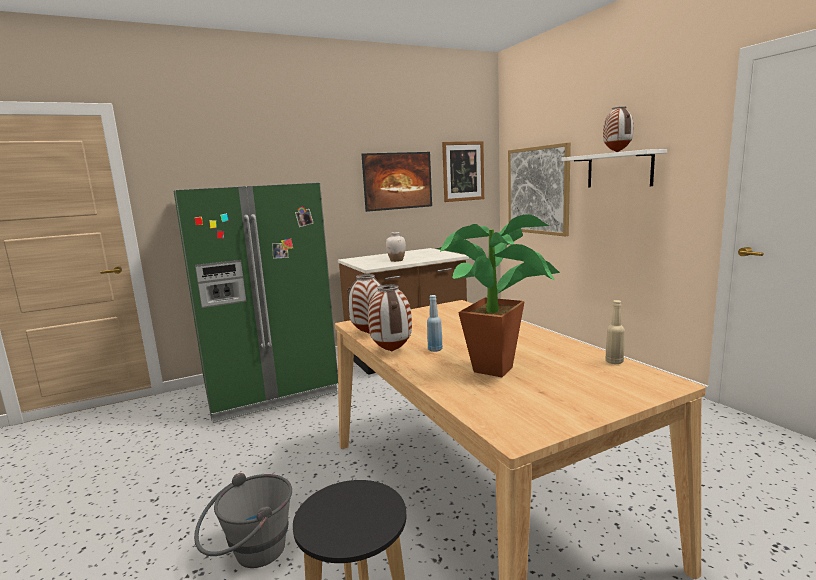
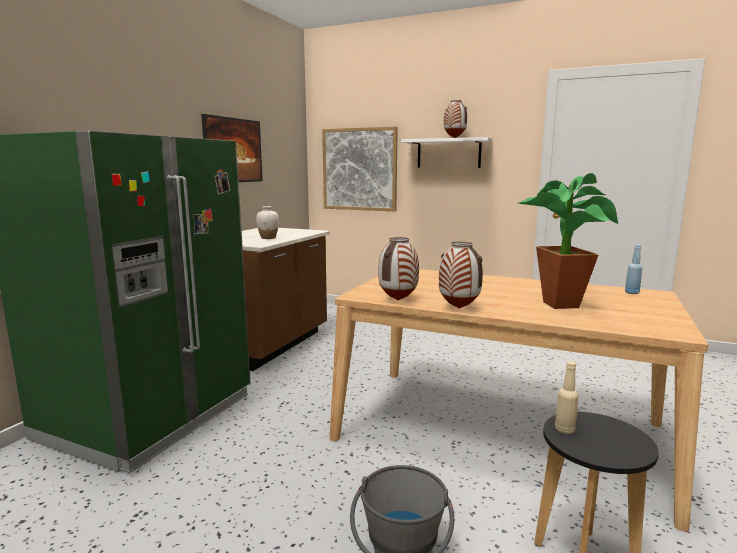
camera: 40 degrees left, 0 degrees up
(435, 349) = (486, 301): blue bottle -> blue bottle (632, 293)
(463, 171) = (283, 146): picture -> none
(614, 362) = (605, 288): beige bottle -> beige bottle (564, 430)

